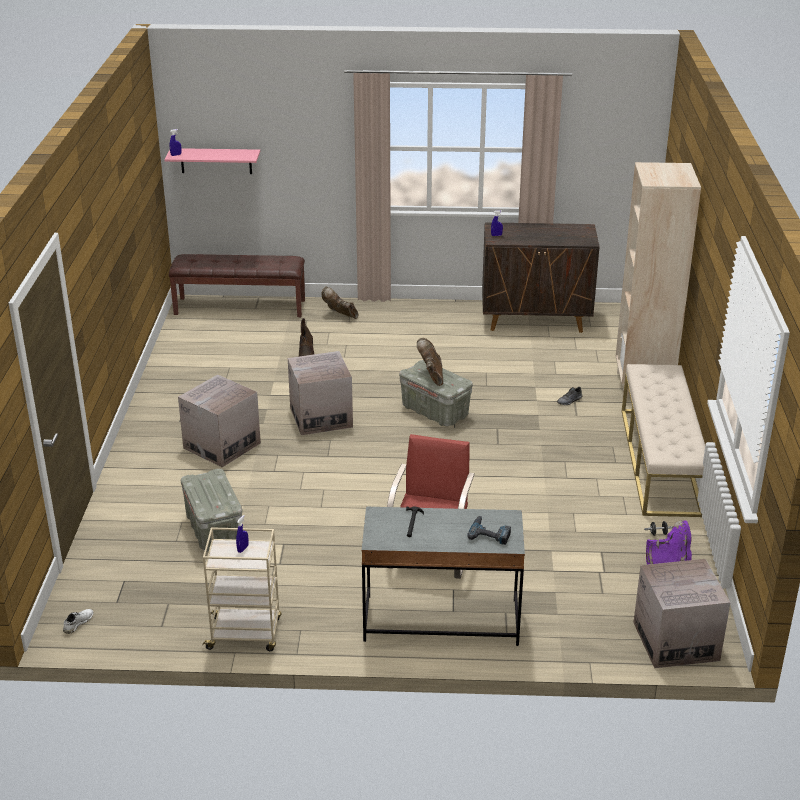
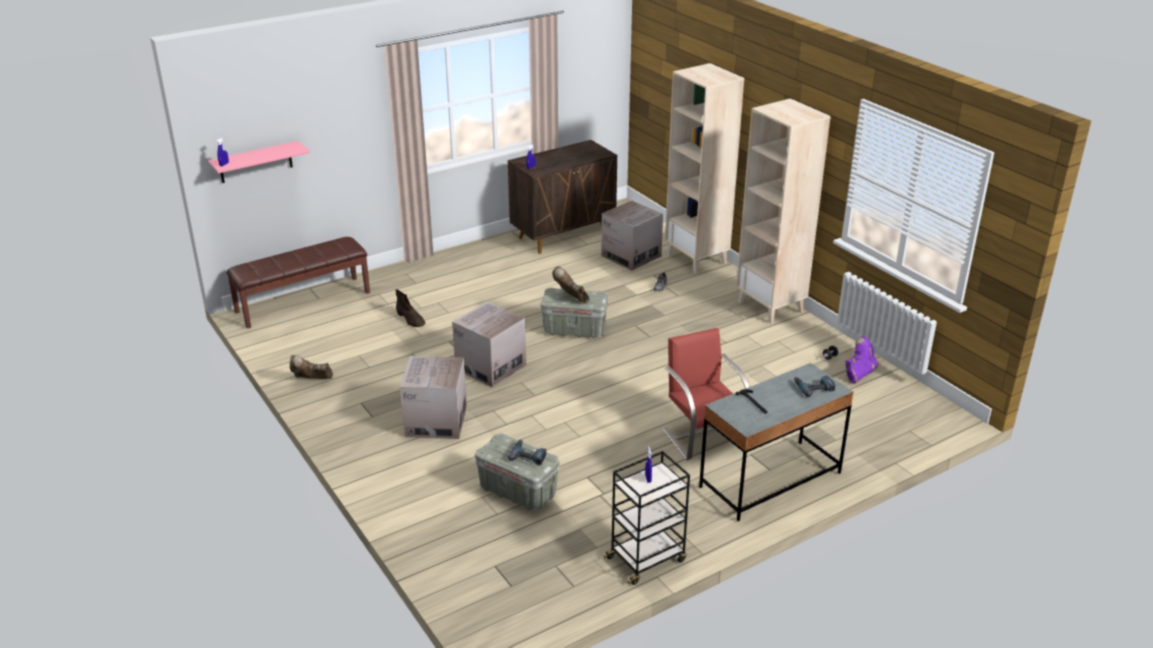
camera: 35 degrees left, 0 degrees up
(78, 623) = (500, 619): white shoe -> none
(219, 496) = (528, 455): none -> power drill
(245, 634) = (646, 559): beige cart -> black cart
(340, 315) = (402, 280): brown boot -> brown boot (311, 381)
(660, 461) = (771, 307): beige bench -> beige bookcase
(676, 641) = (926, 424): cardboard box -> cardboard box (631, 256)

